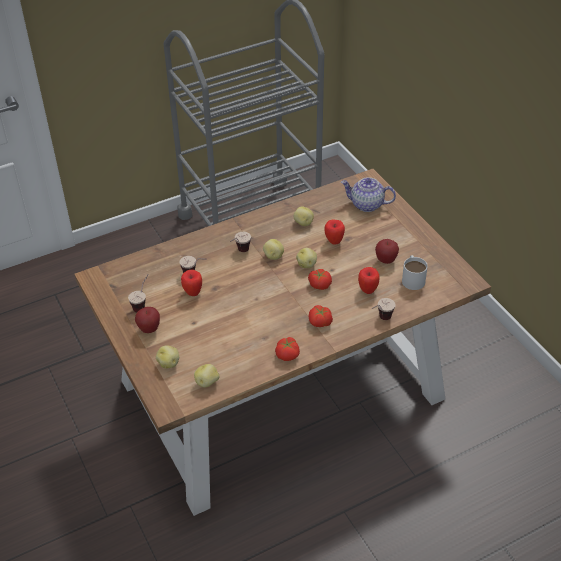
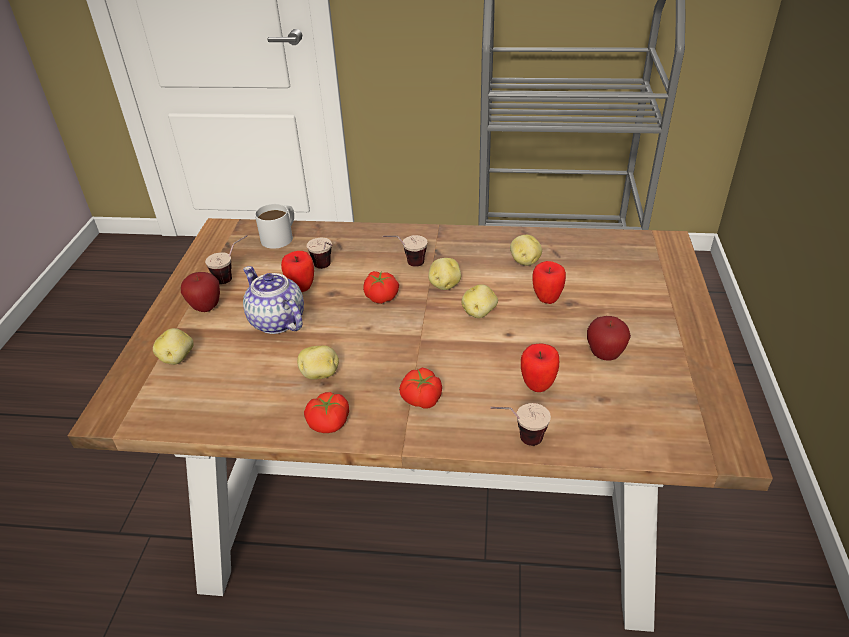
camera: 35 degrees right, 5 degrees down
(207, 382) = (190, 406): potato -> potato (320, 374)
(320, 284) = (472, 346): tomato -> tomato (381, 296)
(366, 205) = (638, 271): teapot -> teapot (276, 321)
(412, 278) = (629, 399): white mug -> white mug (281, 236)

